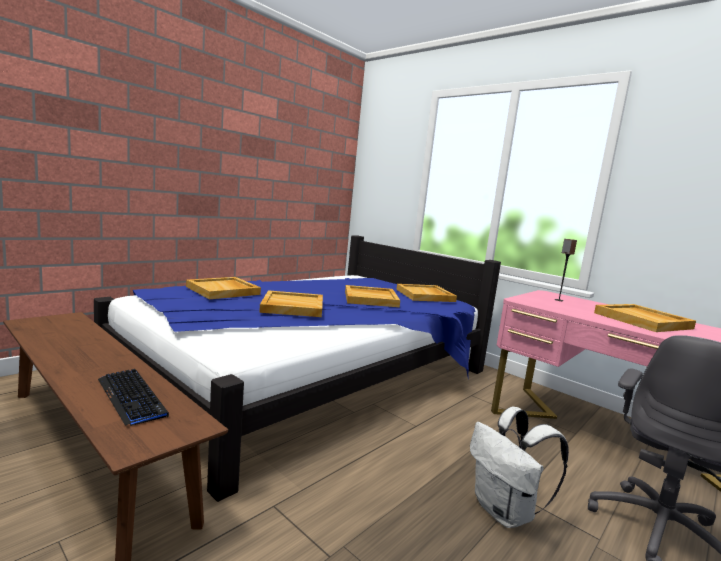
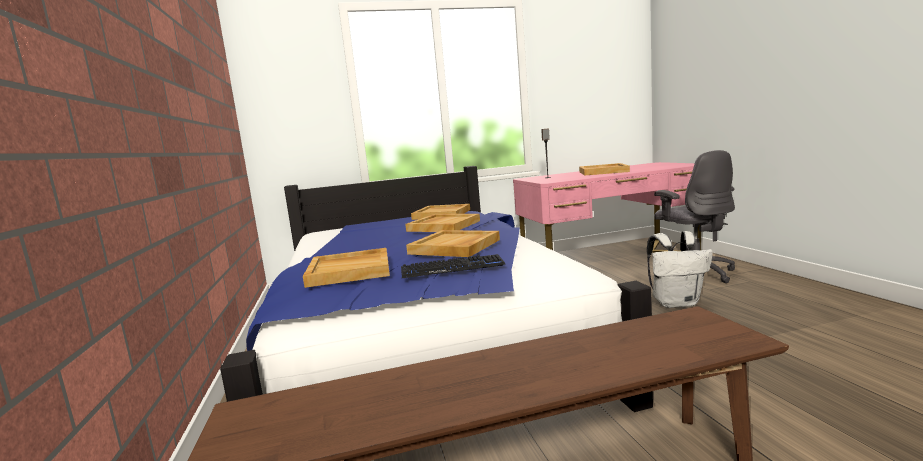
camera: 55 degrees left, 0 degrees up
(132, 397) = (627, 344): keyboard -> keyboard (452, 268)

